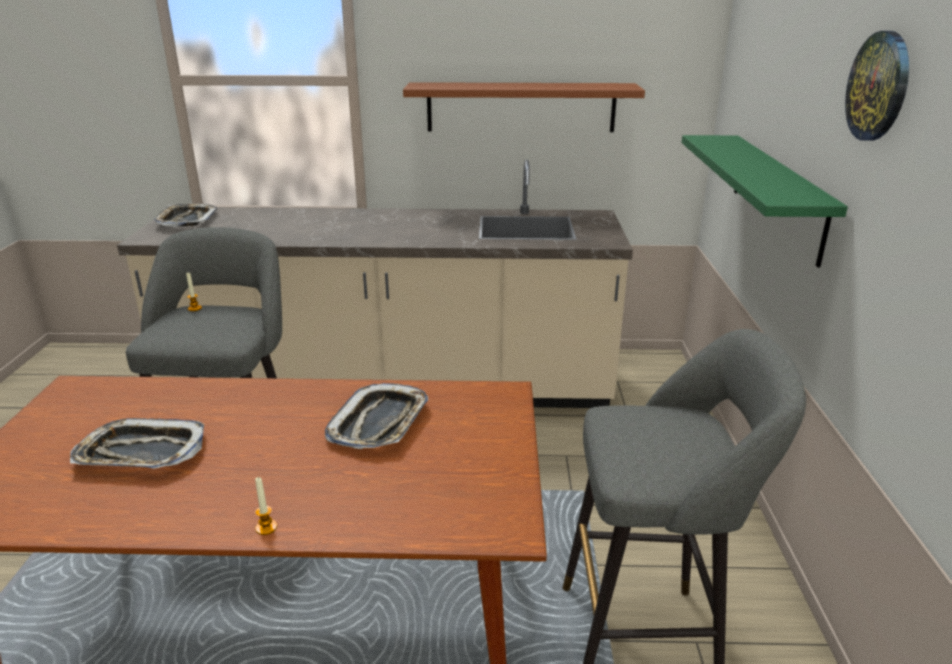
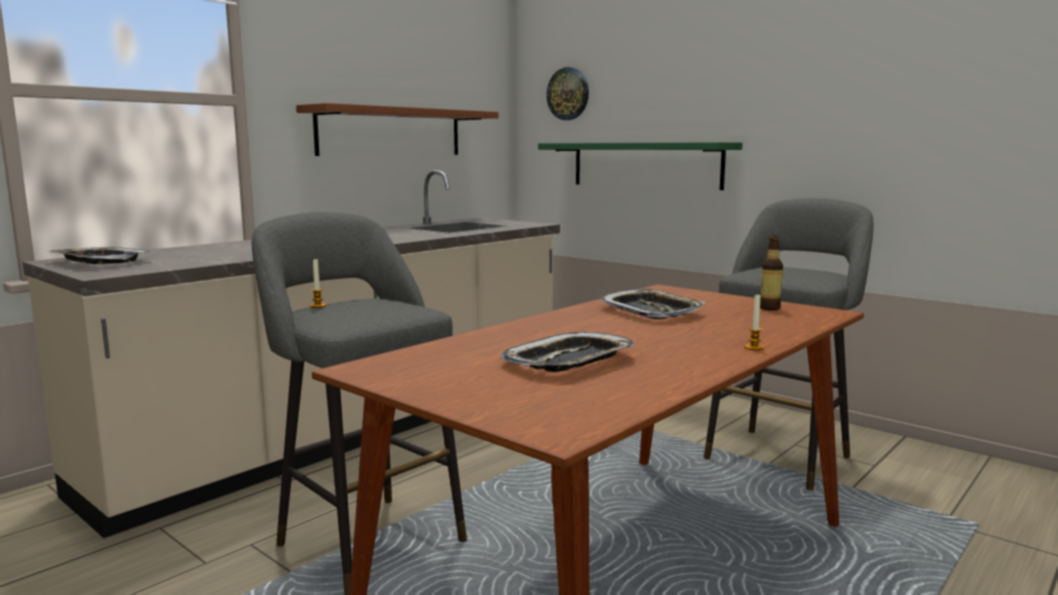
camera: 50 degrees left, 15 degrees down
(480, 483) = (769, 308): none -> bottle
(878, 87) = (749, 67): wall clock -> wall clock (568, 94)

